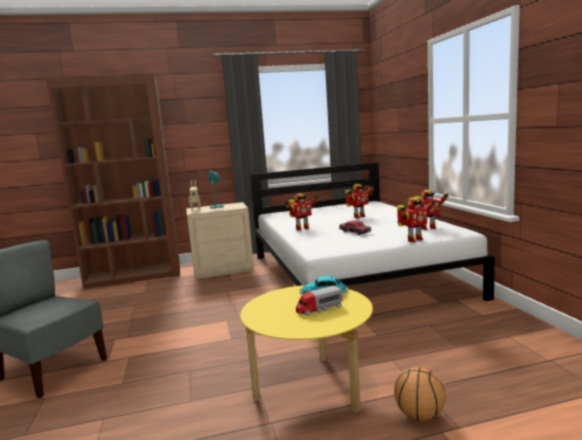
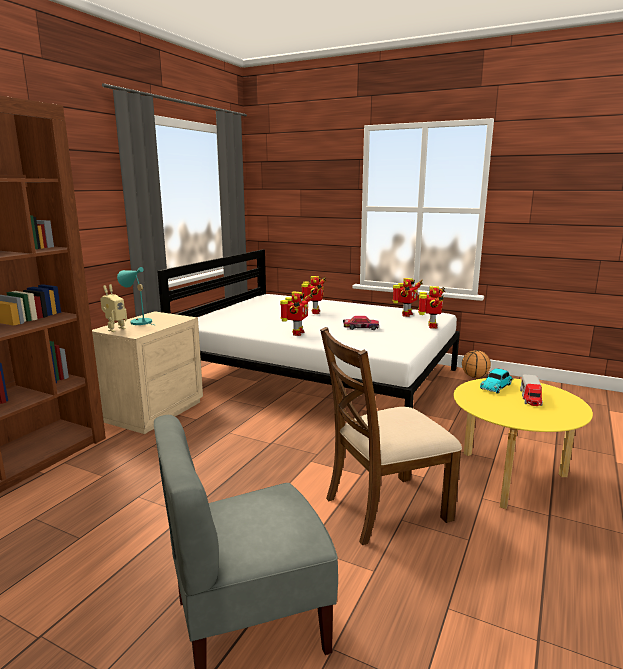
camera: 50 degrees left, 5 degrees up
(198, 360) = (385, 508): none -> brown chair
(420, 416) = (591, 459): basketball -> basketball (475, 377)

